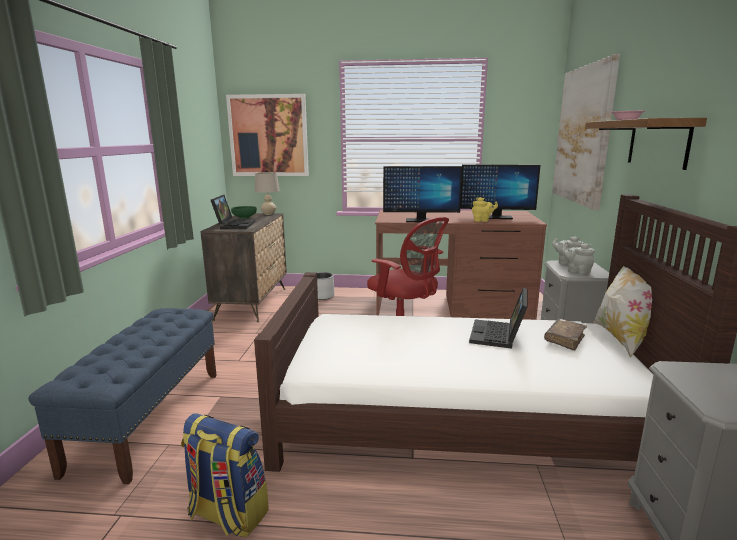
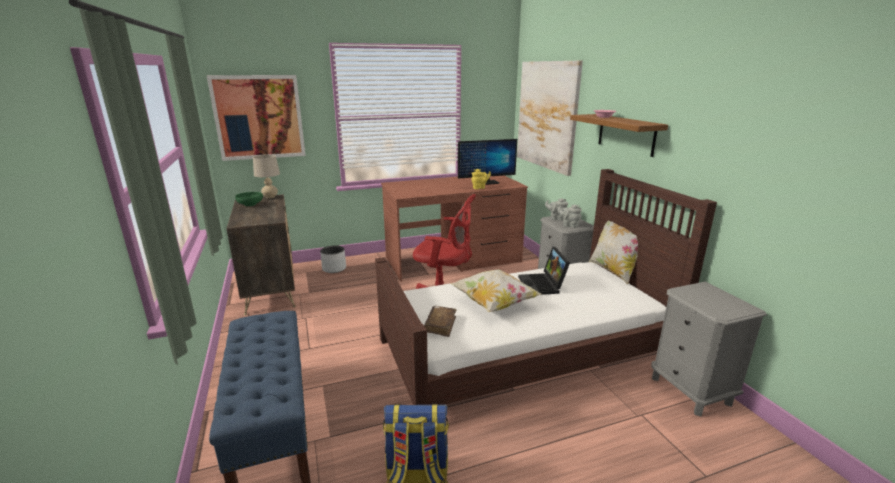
camera: 25 degrees left, 5 degrees up
(234, 225) = (253, 216): laptop -> none
(415, 343) = (494, 303): none -> pillow
(421, 220) = (432, 193): monitor -> none
(564, 339) = (584, 279): brown book -> brown book (440, 325)

